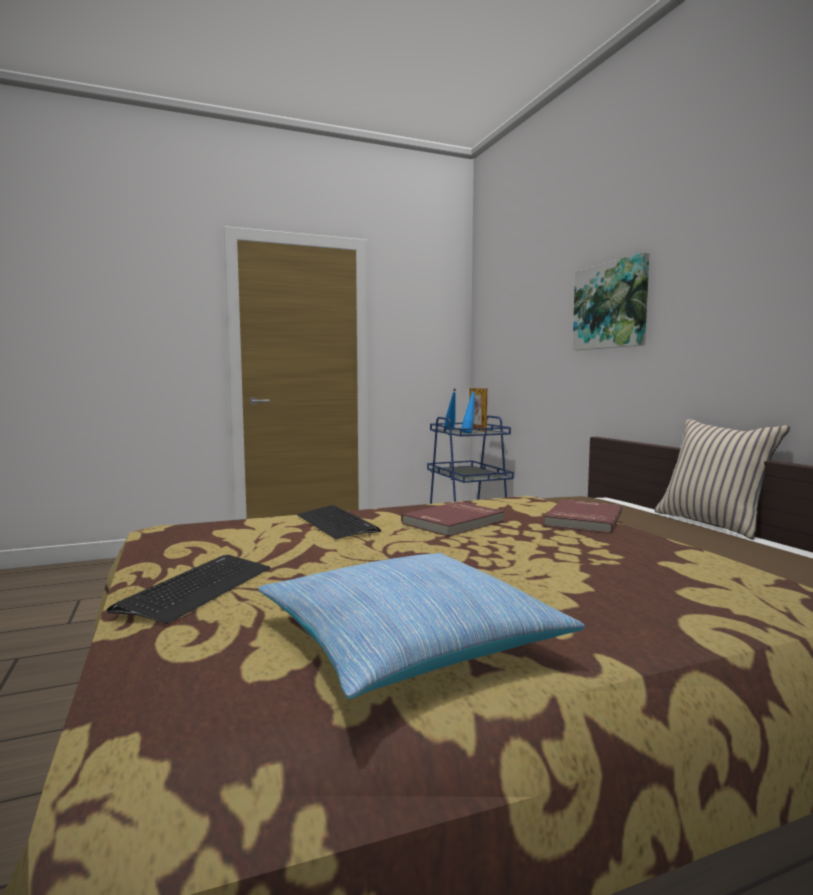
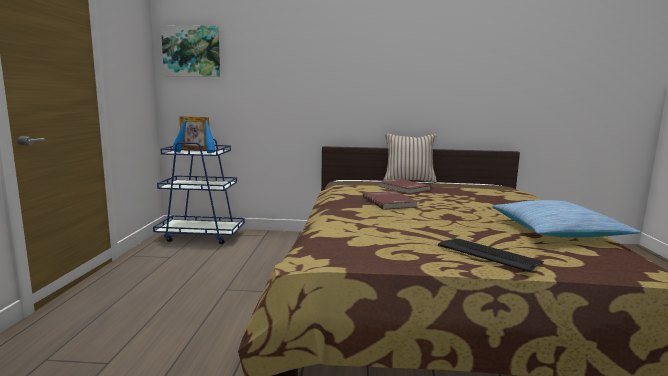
camera: 65 degrees left, 5 degrees up
(337, 524) = (368, 219): keyboard -> none
(611, 305) = (326, 68): picture -> picture (191, 51)

